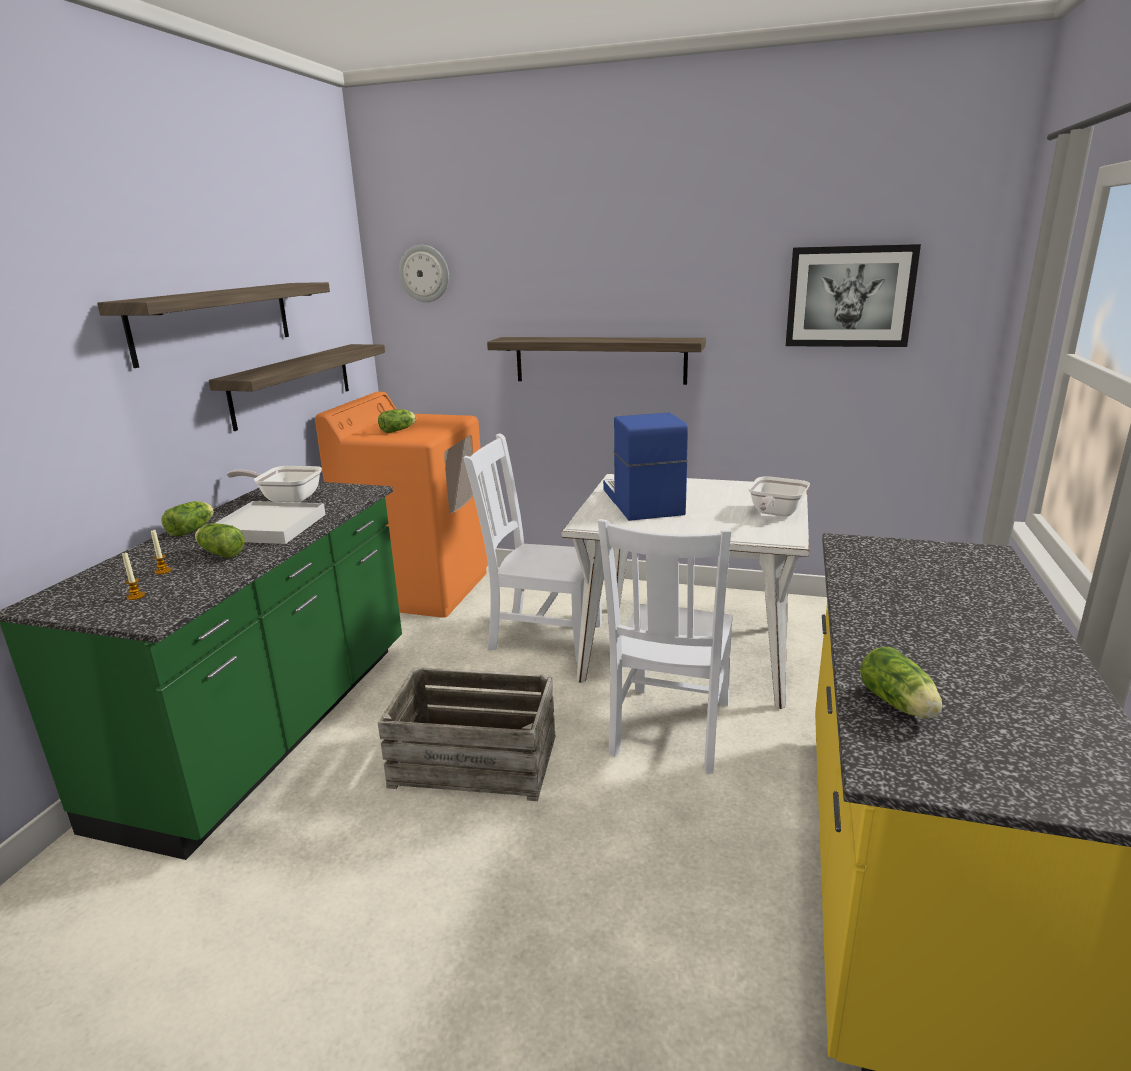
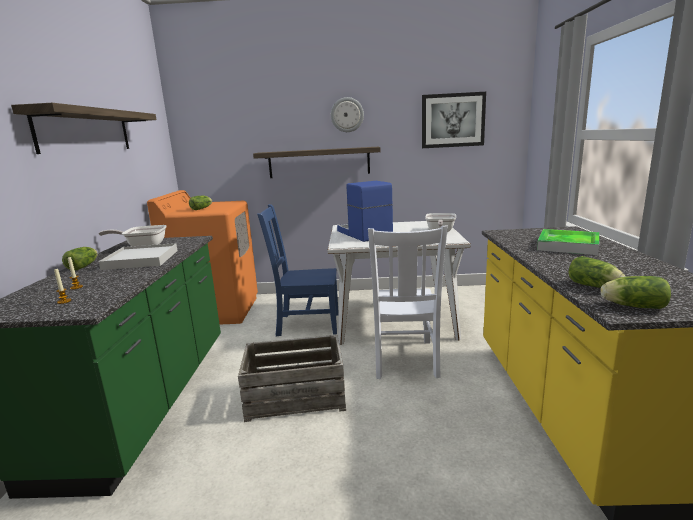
camera: 15 degrees left, 5 degrees down
(220, 553) = (114, 274): lettuce -> lettuce (631, 306)
(293, 384) = (132, 179): shelf -> none
(424, 273) = (207, 116): wall clock -> wall clock (347, 115)
(541, 635) = (306, 324): white chair -> blue chair
(944, 596) = (568, 246): none -> tray

